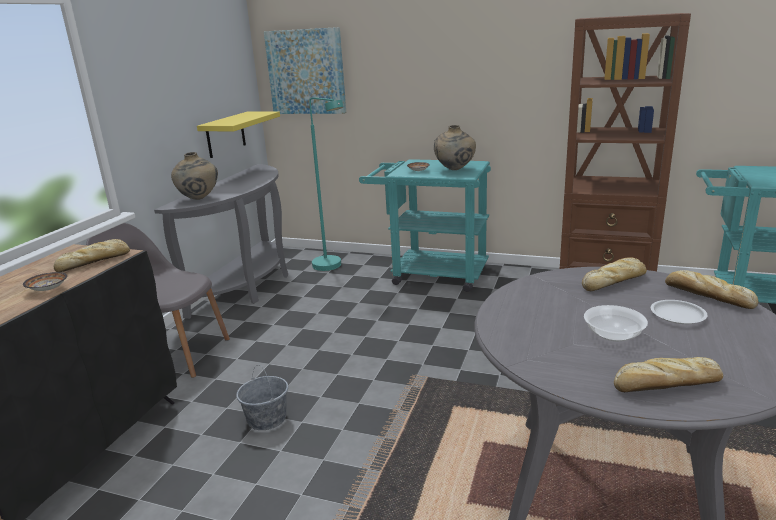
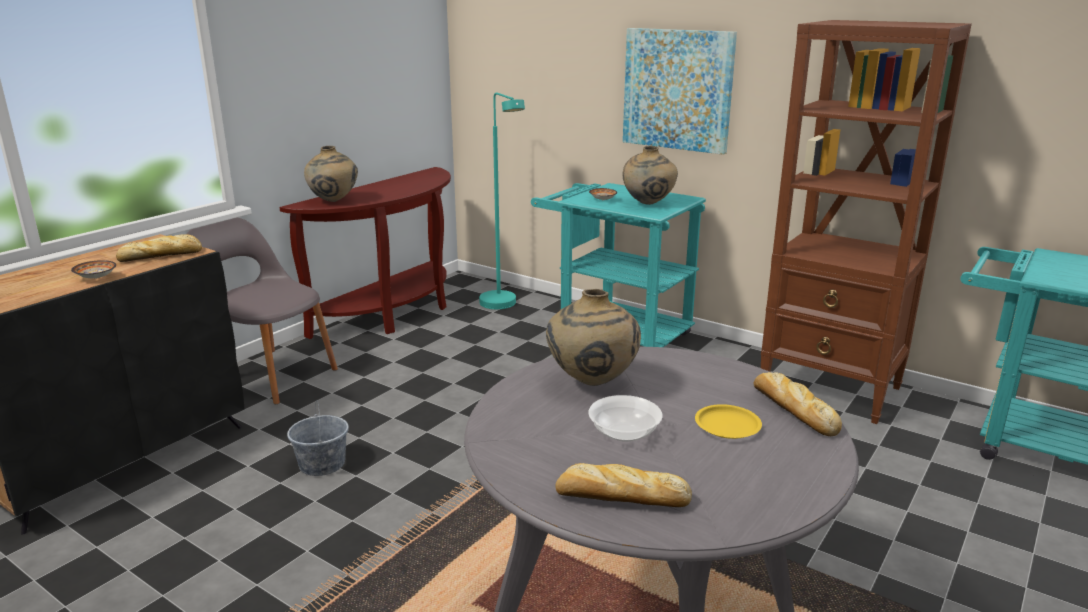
camera: 15 degrees right, 0 degrees up
(225, 134) = (393, 127): yellow shelf -> none
(248, 286) = (394, 313): grey console table -> brown console table
(306, 72) = (502, 59): picture -> picture (677, 90)
(549, 303) = (591, 383): none -> beige vase
(615, 281) = (699, 372): bread -> none
(677, 315) = (727, 426): white plate -> yellow plate

